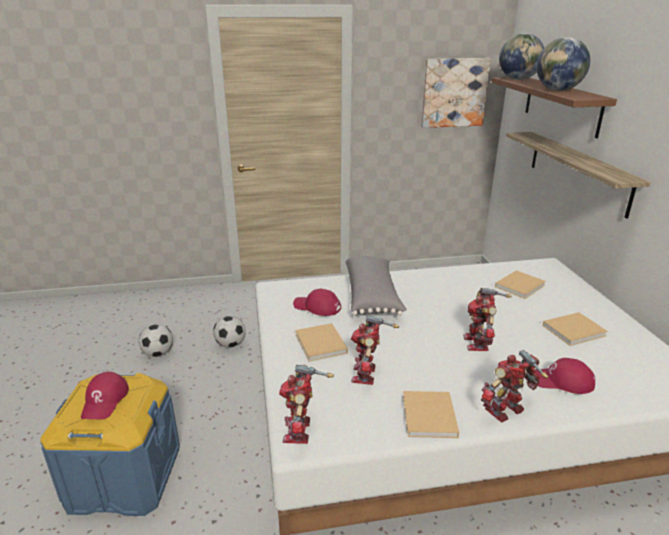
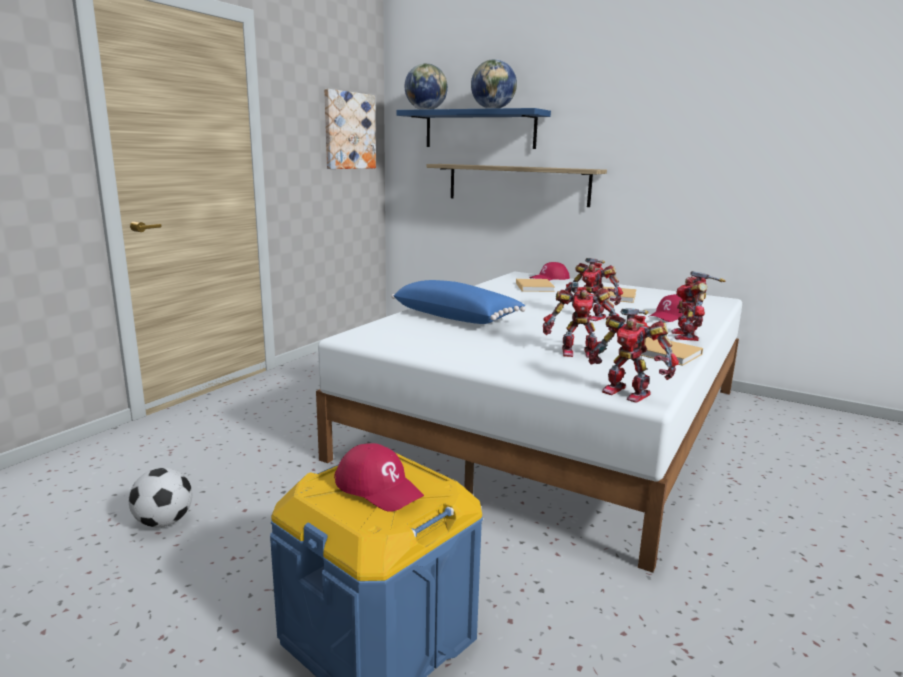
camera: 50 degrees left, 10 degrees down
(230, 344) = (256, 468): football -> none
(317, 307) = (431, 335): red cap -> red cap (549, 279)
(321, 344) = (501, 351): beige book -> none
(366, 374) = (578, 352): toy robot -> toy robot turned 45 degrees counterclockwise
(372, 296) = (456, 317): grey pillow -> blue pillow
(561, 105) = (479, 129): brown shelf -> blue shelf

